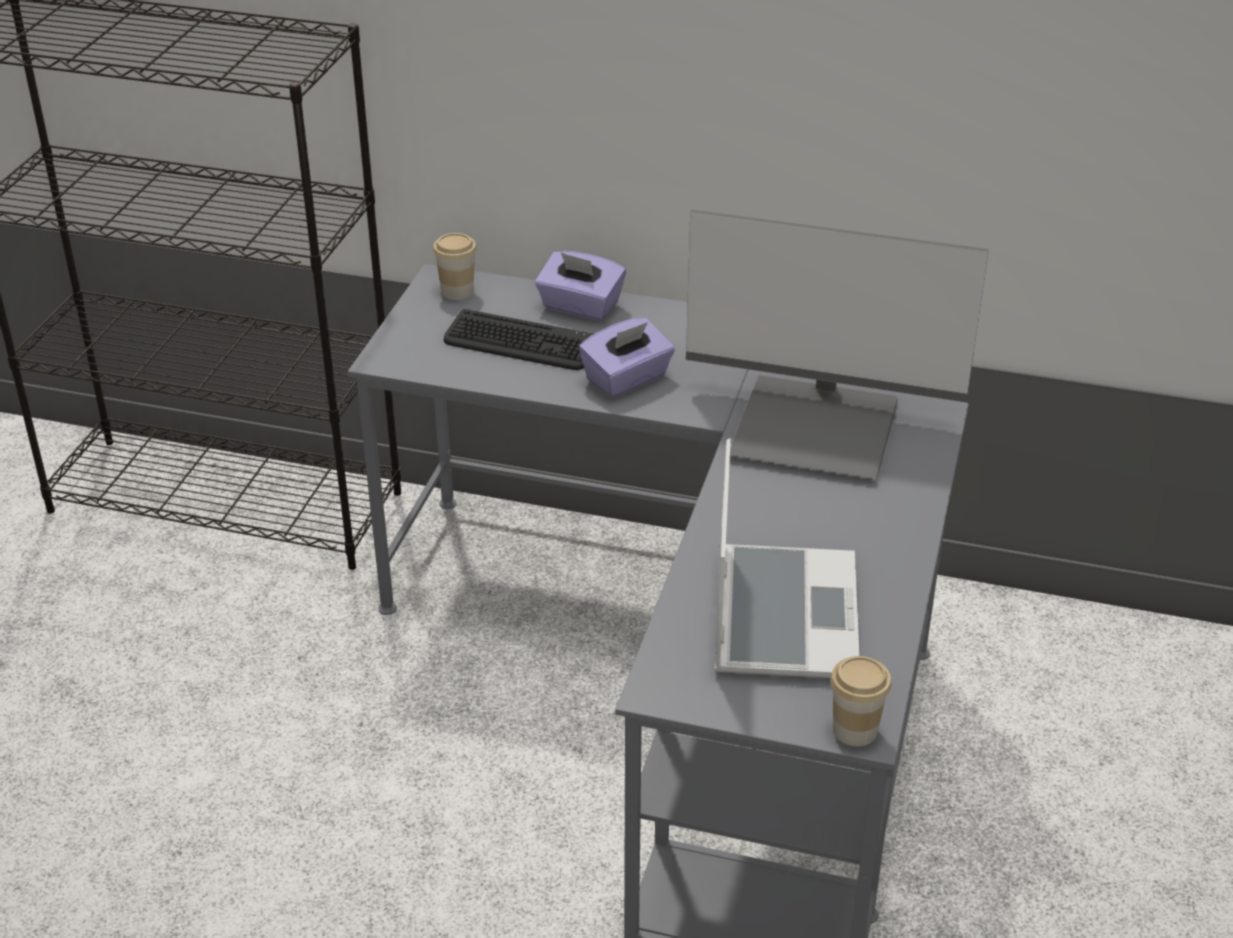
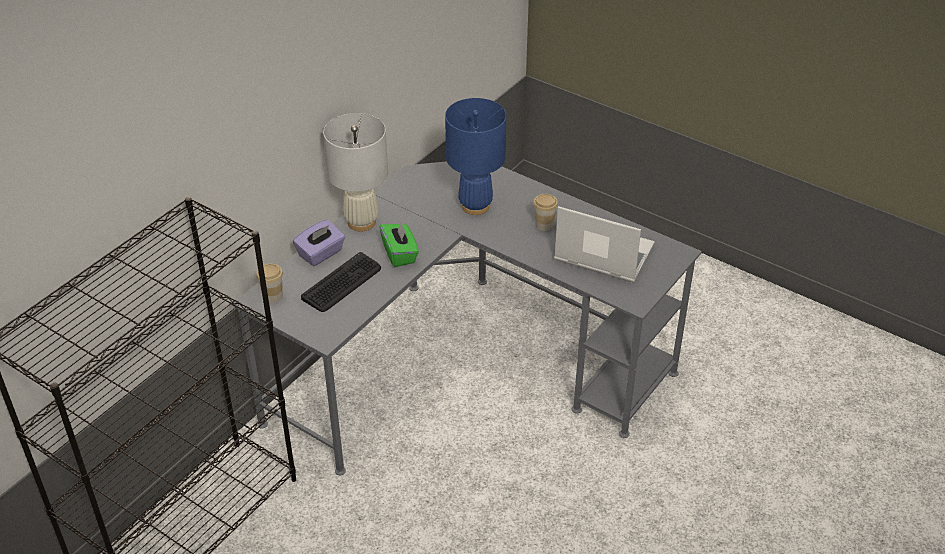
camera: 70 degrees left, 5 degrees up
(627, 379) = (400, 254): purple tissue box -> green tissue box
(684, 323) = (361, 222): none -> white table lamp
(816, 427) = (475, 206): monitor -> blue table lamp
(855, 730) = (680, 255): cup -> cup (544, 225)

